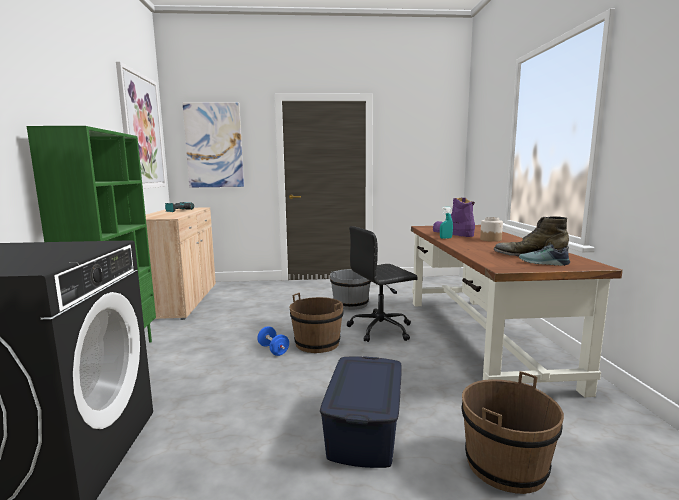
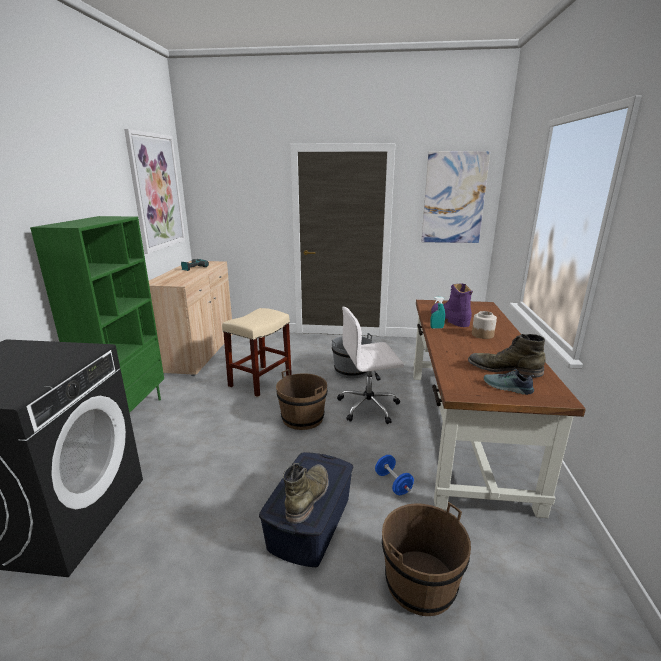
camera: 10 degrees right, 10 degrees up
(214, 145) = (230, 198): picture -> picture (454, 198)
(259, 318) = (260, 381): none -> beige stool
(273, 350) = (261, 421): blue dumbbell -> blue dumbbell (393, 483)
(367, 390) = (308, 496): none -> green boot
(381, 329) = (369, 406): black office chair -> white office chair

